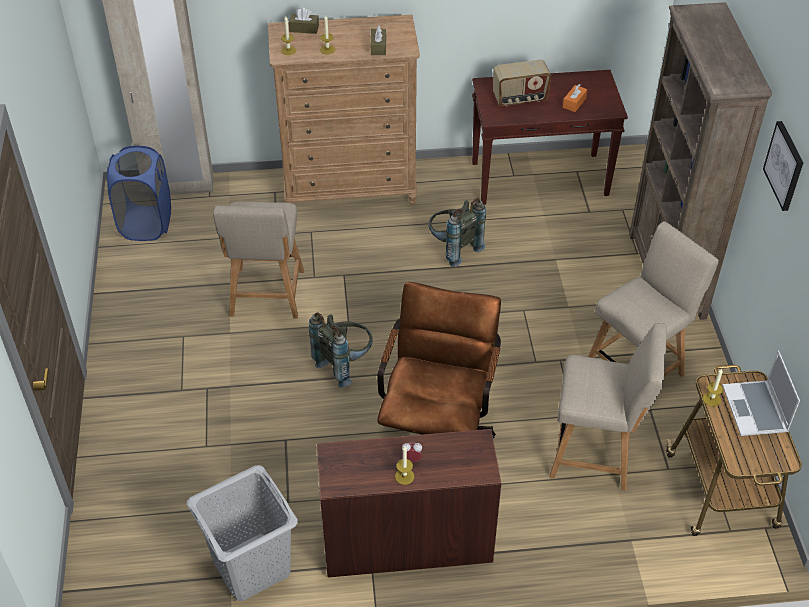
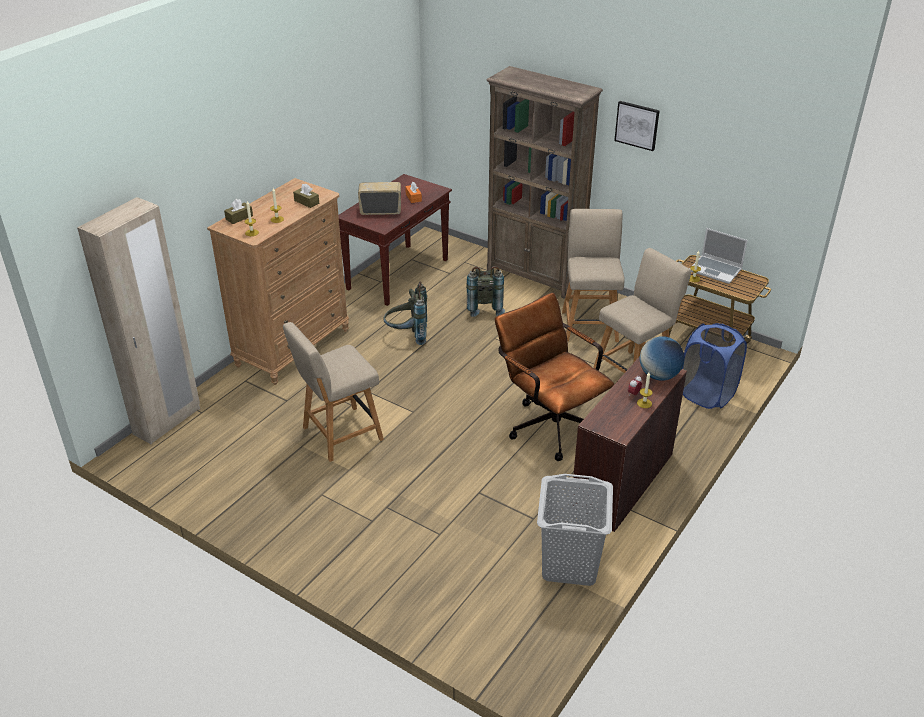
camera: 50 degrees left, 10 degrees down
(146, 223) = (180, 457): blue laundry basket -> blue laundry basket (706, 394)
(266, 296) = (339, 435): beige chair -> beige chair turned 105 degrees clockwise
(344, 363) = (445, 431): grey backpack -> grey backpack (483, 307)
(466, 463) = (659, 375): none -> globe
(520, 98) = (380, 211): radio -> radio turned 120 degrees counterclockwise

